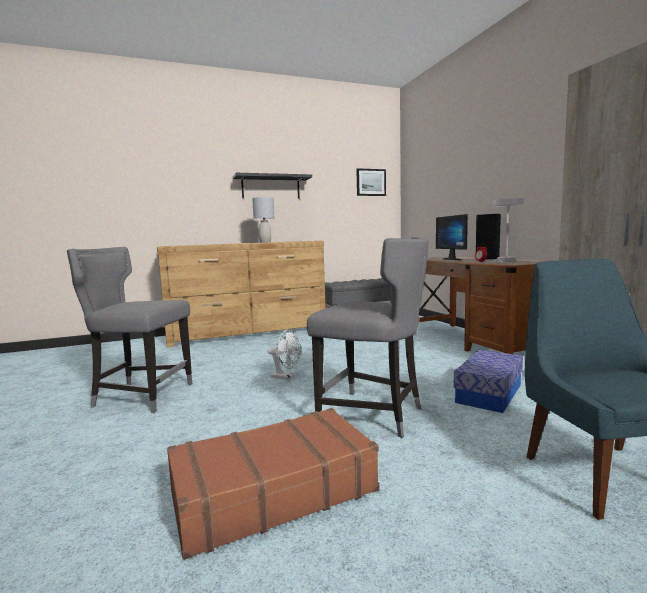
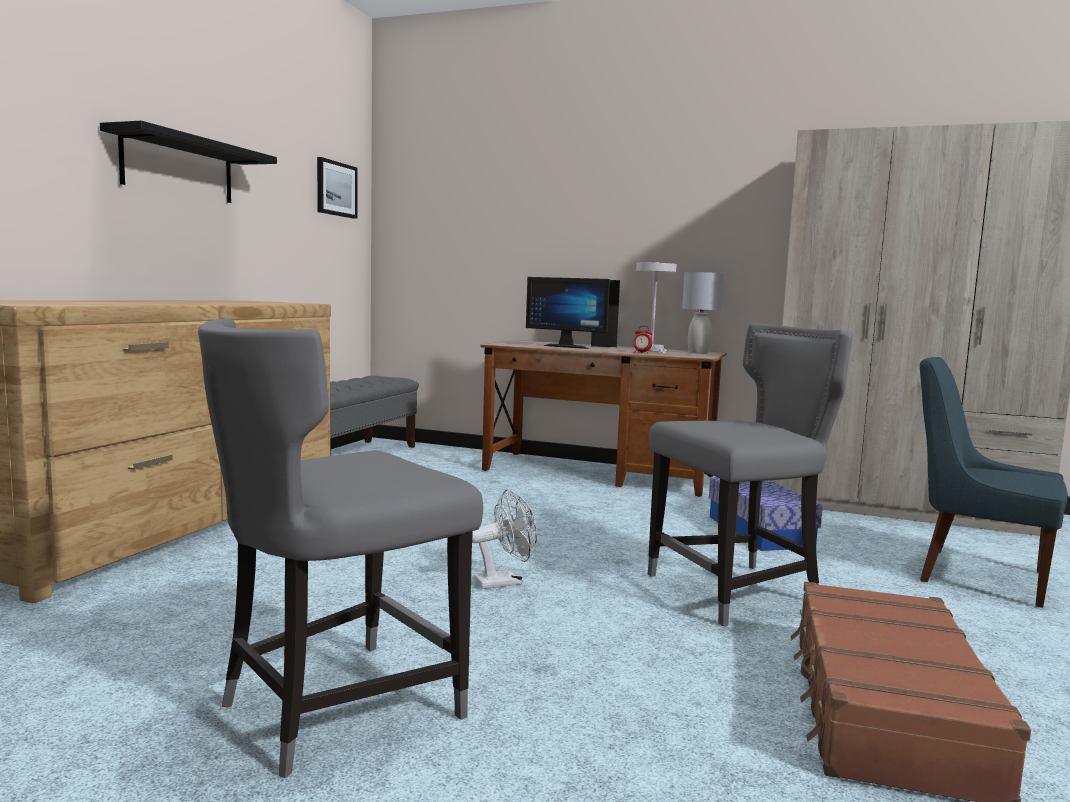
camera: 50 degrees left, 0 degrees up
(265, 242) = (228, 303): grey table lamp -> grey table lamp (699, 352)

